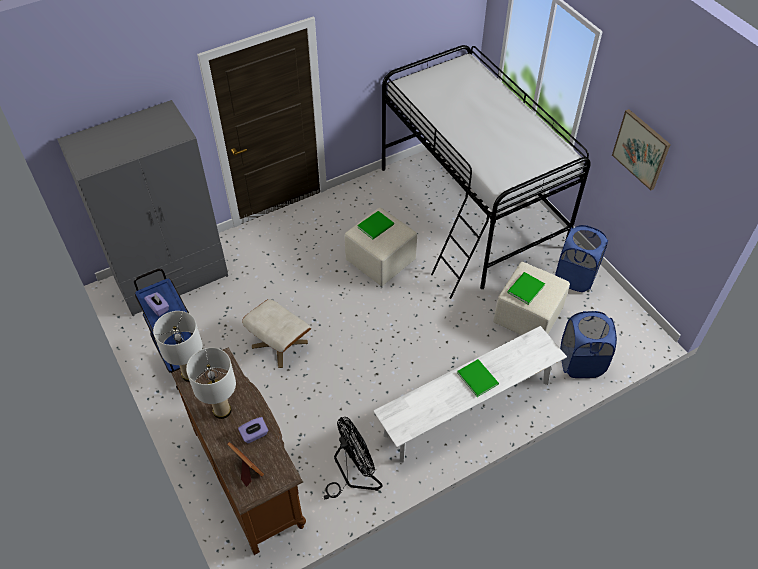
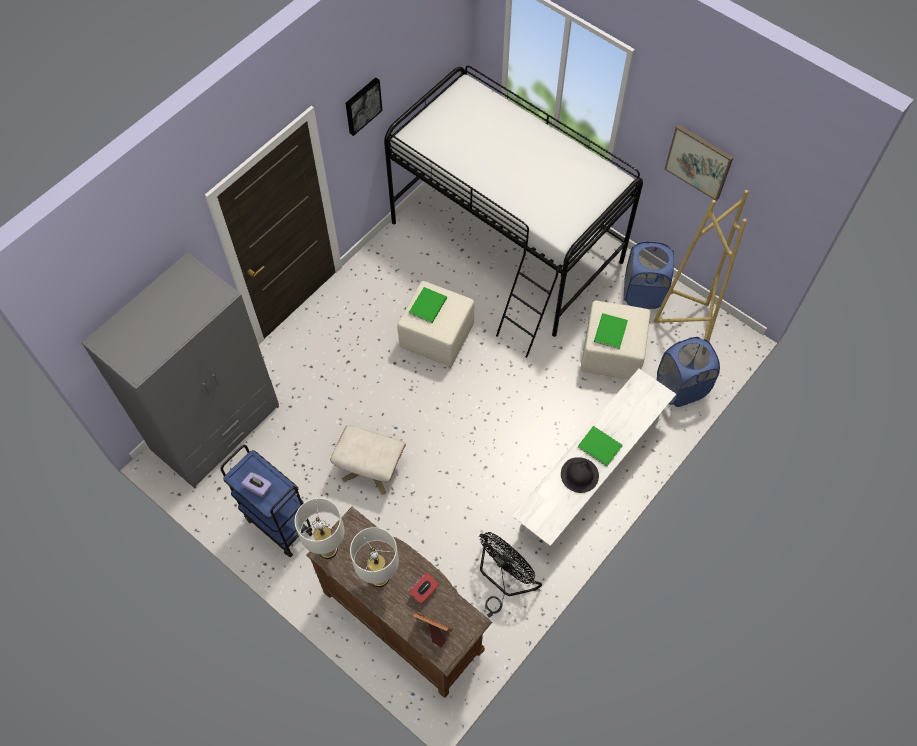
camera: 20 degrees left, 10 degrees up
(254, 435) = (424, 591): purple tissue box -> red tissue box
(364, 39) = (362, 105): none -> picture
(448, 396) = (579, 475): none -> black hat
(607, 315) = (688, 327): none -> yellow clothes rack

